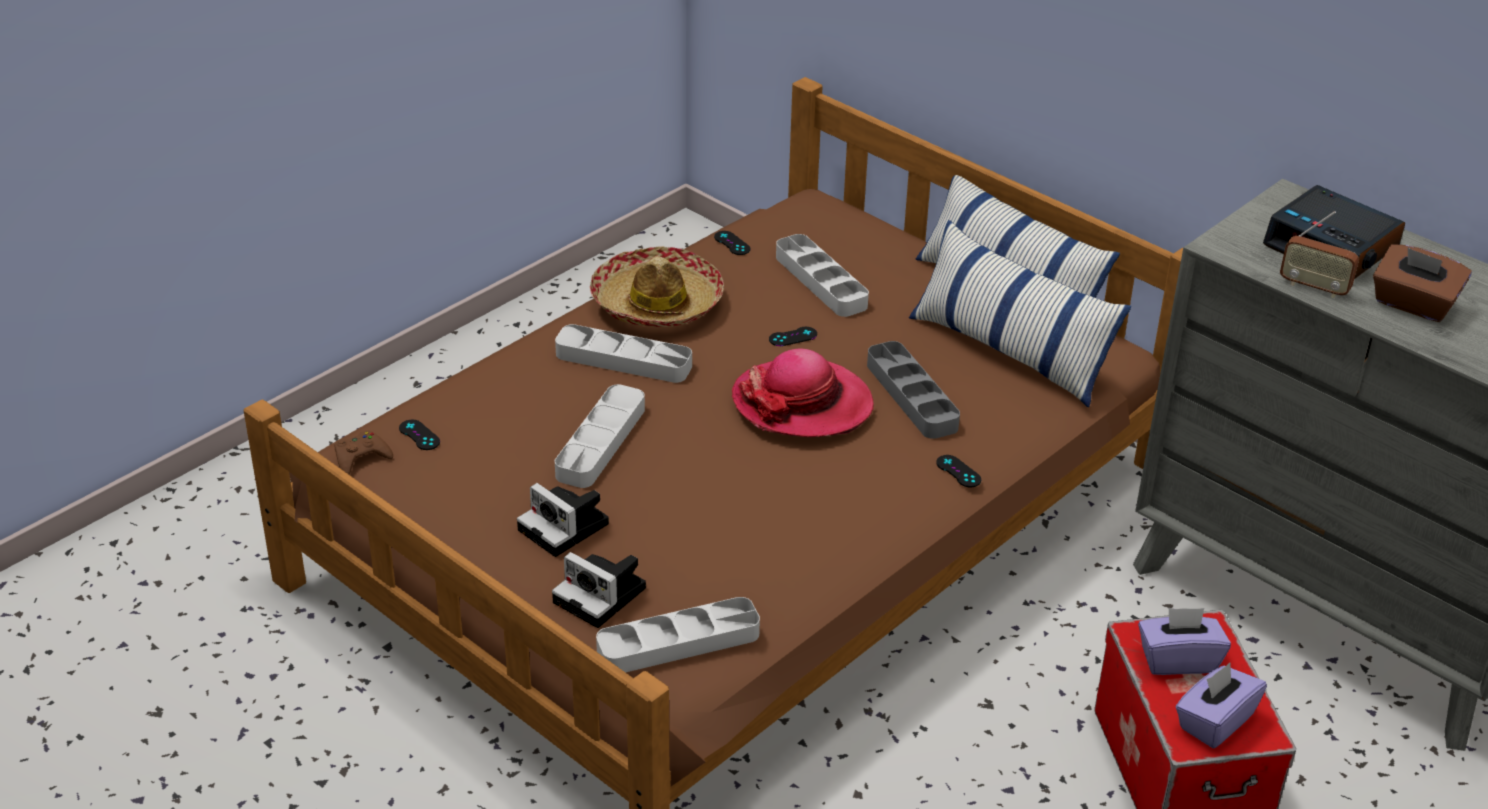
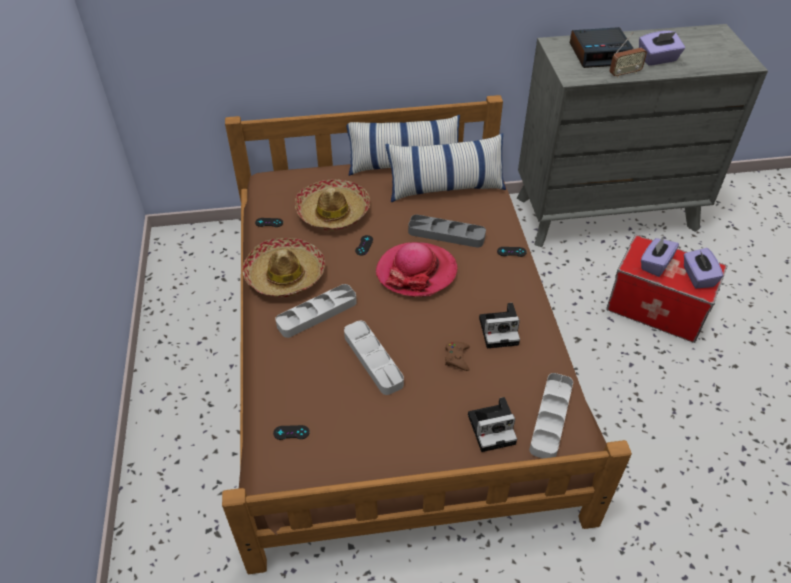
camera: 50 degrees left, 10 degrees up
(361, 457) = (283, 470): brown game controller -> brown game controller (457, 358)
(566, 528) = (428, 412): camera -> camera (500, 330)
(821, 281) = (333, 212): grey tray -> hat
(1413, 304) = (657, 59): brown tissue box -> purple tissue box

